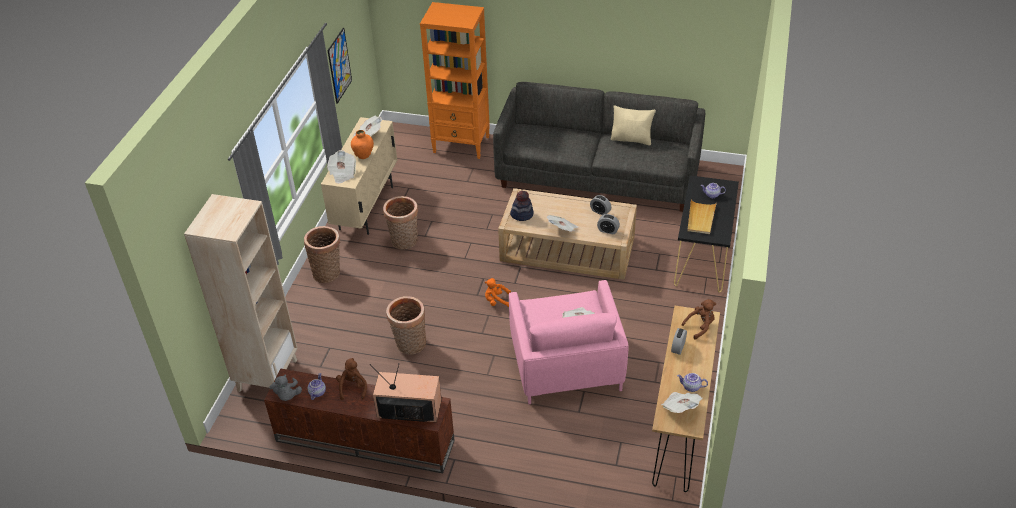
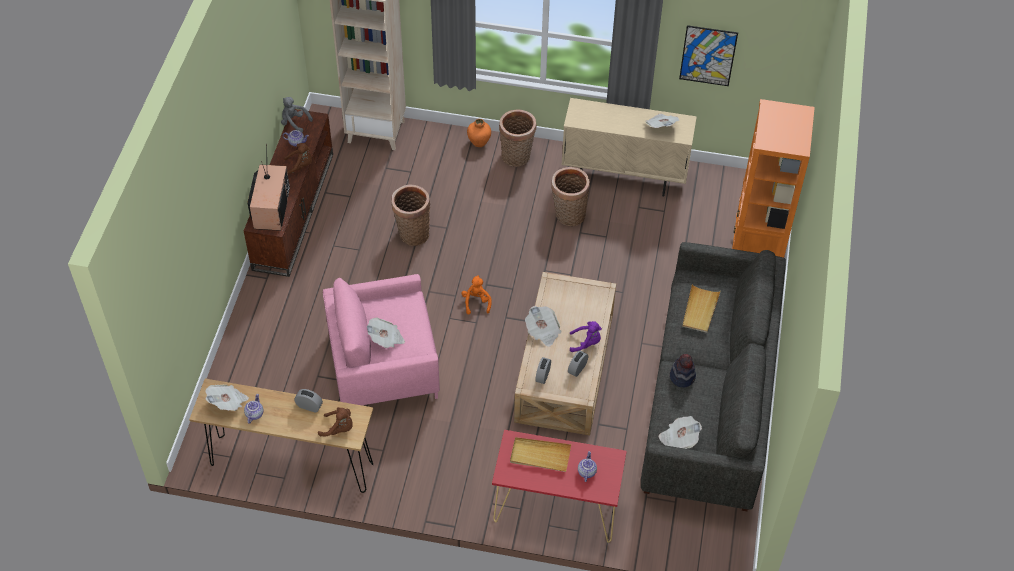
camera: 85 degrees right, 10 degrees up
(287, 395) = (294, 122): grey plush toy -> grey plush toy turned 45 degrees clockwise
(342, 174) = (588, 113): newspaper -> newspaper (678, 439)
(364, 155) = (622, 126): orange vase -> orange vase (479, 143)
(522, 214) = (567, 292): hat -> hat (682, 376)
(548, 141) = (700, 310): none -> beige tray
(574, 206) = (586, 343): none -> purple plush toy
(631, 139) = (714, 399): beige pillow -> none
(700, 326) = (339, 428): brown plush toy -> brown plush toy turned 45 degrees counterclockwise
(702, 257) = (556, 507): black console table -> red console table

